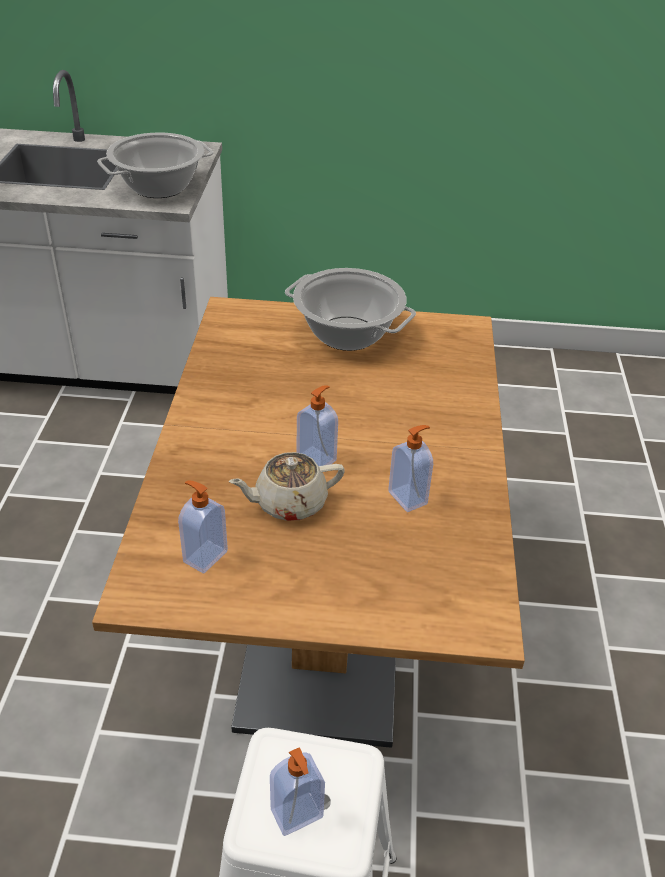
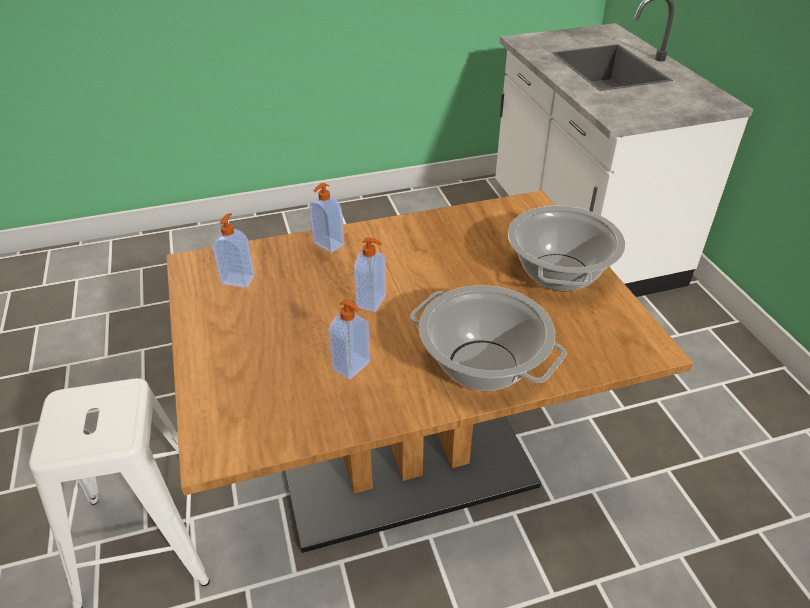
camera: 70 degrees right, 0 degrees up
(159, 187) = (633, 108): cooking pot -> cooking pot (482, 365)
(289, 503) = (311, 302): beige teapot -> none
(297, 815) = (76, 419): soap dispenser -> soap dispenser (328, 244)

